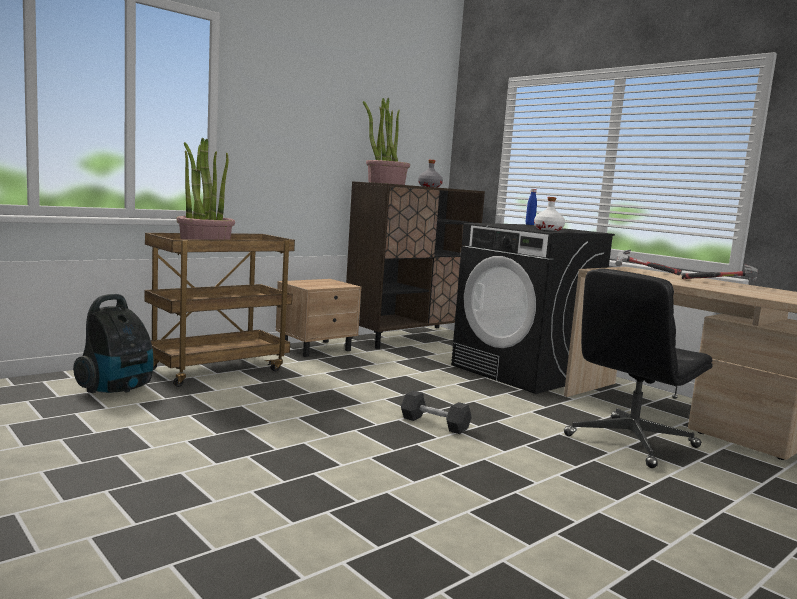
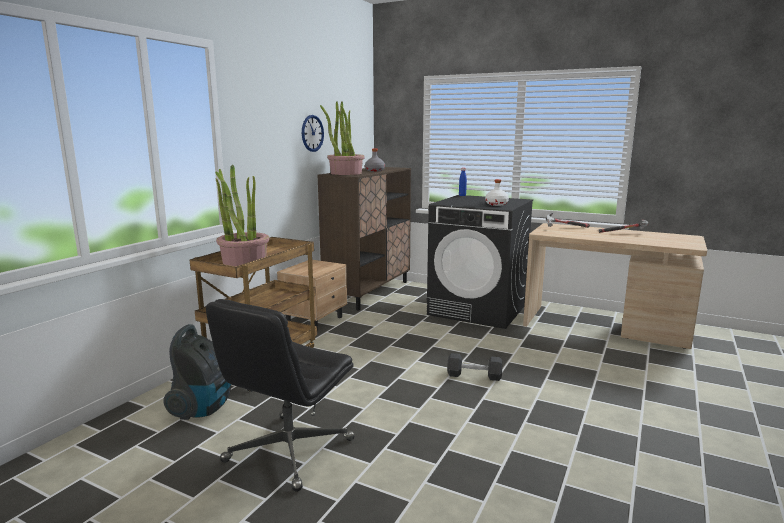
camera: 20 degrees left, 5 degrees up
(351, 133) = (312, 133): none -> wall clock
(630, 442) = (599, 357): black office chair -> black office chair (289, 451)

